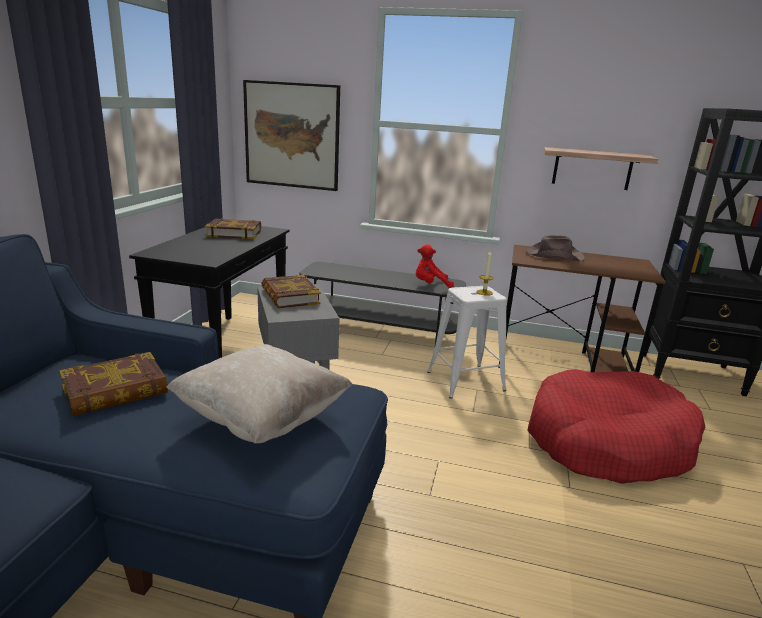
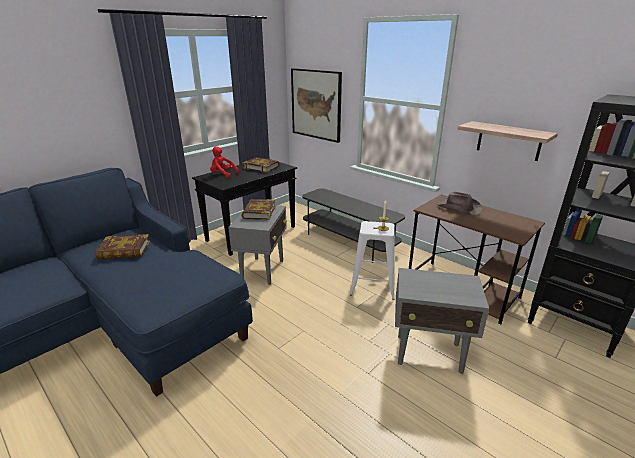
camera: 30 degrees right, 5 degrees up
(262, 419) = (162, 280): beige pillow -> none
(430, 285) = (375, 215): red plush toy -> red plush toy (223, 175)
(606, 442) = (429, 354): red dog bed -> grey side table

